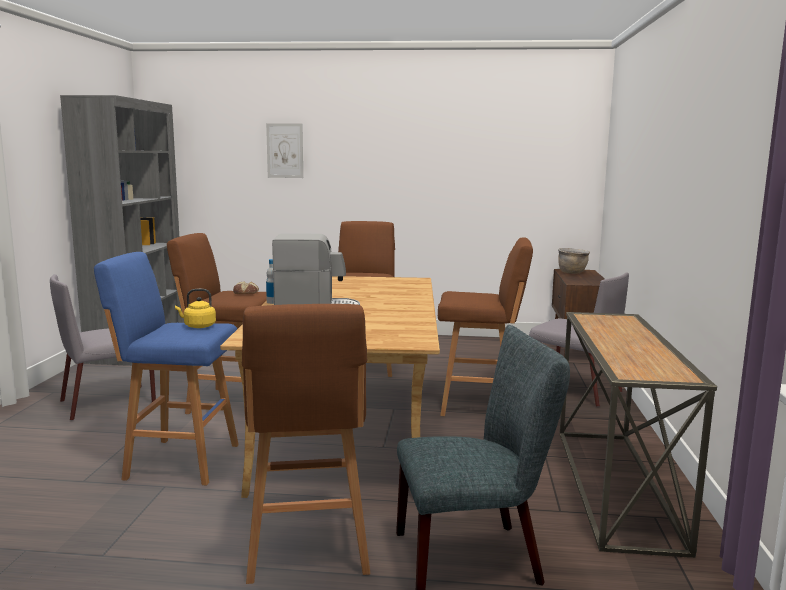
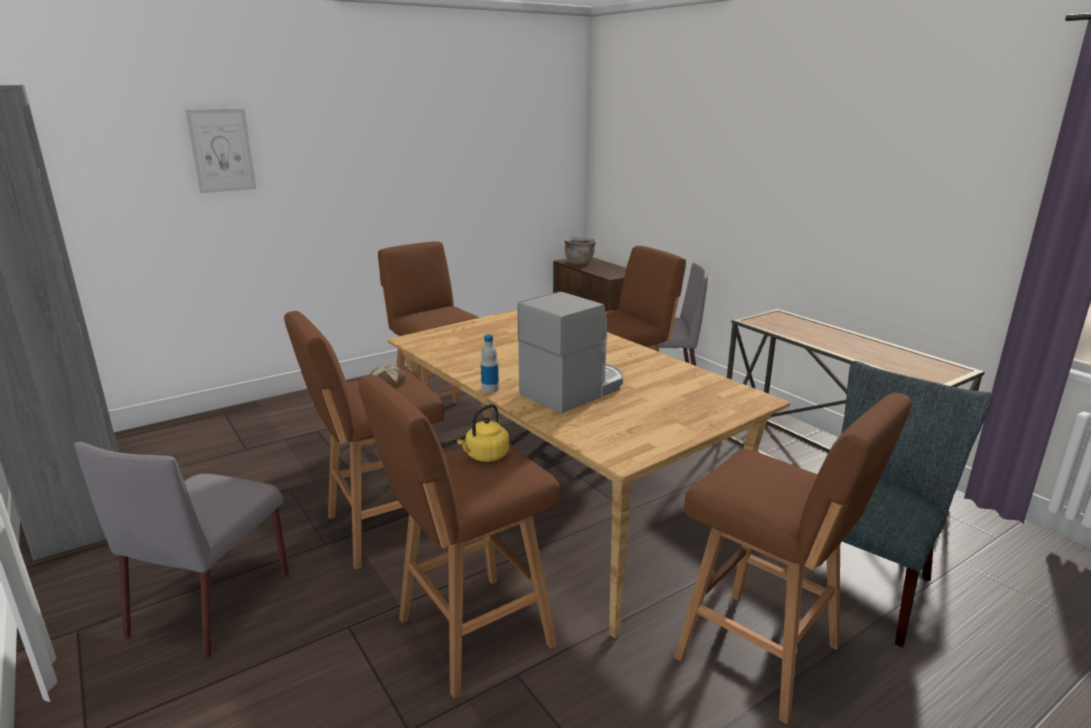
camera: 40 degrees left, 10 degrees up
(179, 461) = (470, 634): blue stool -> brown stool

